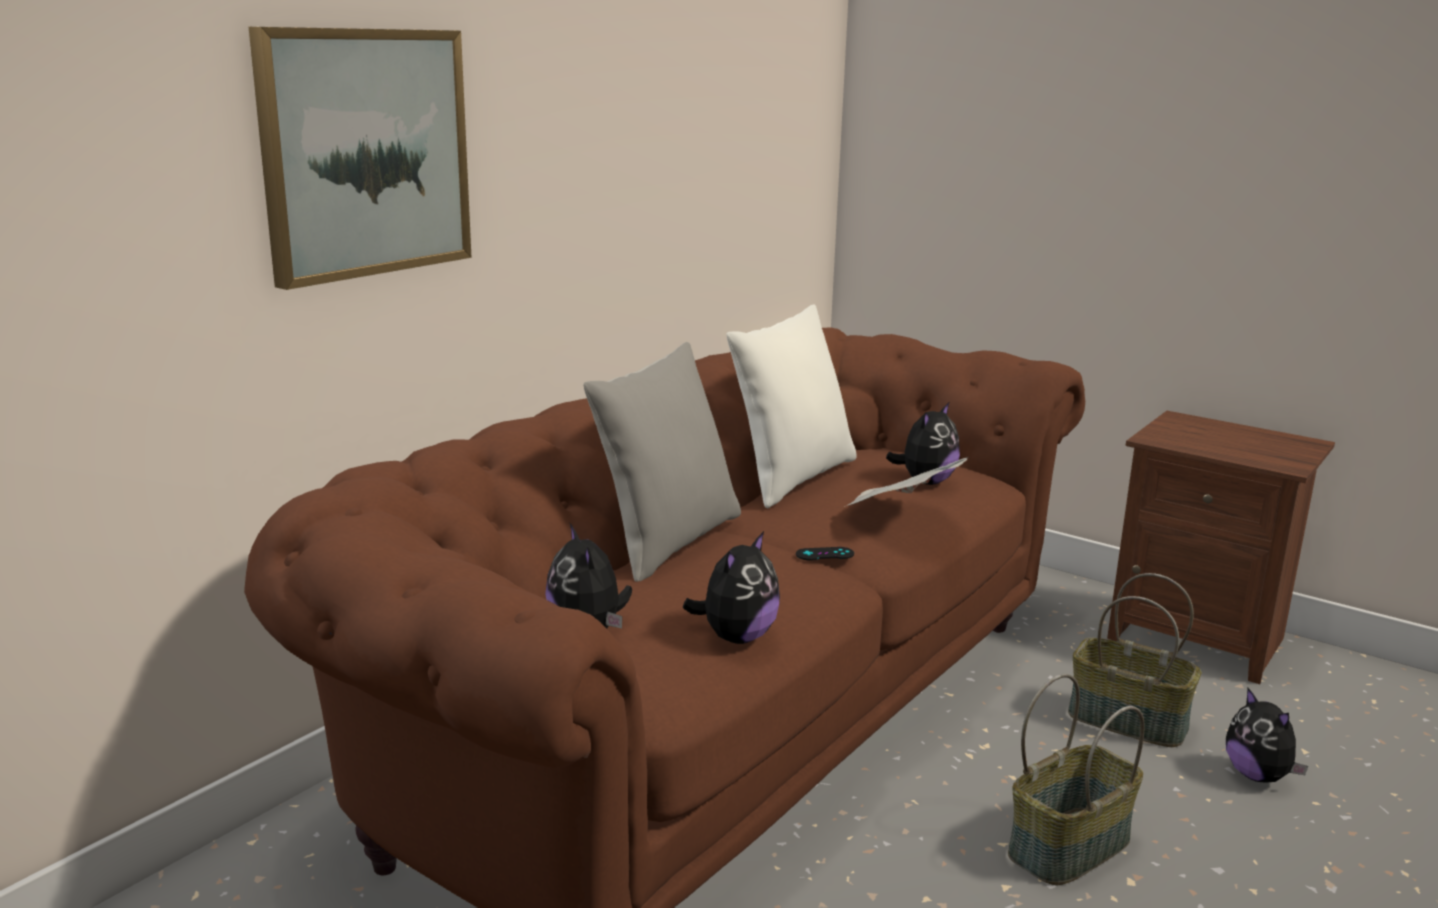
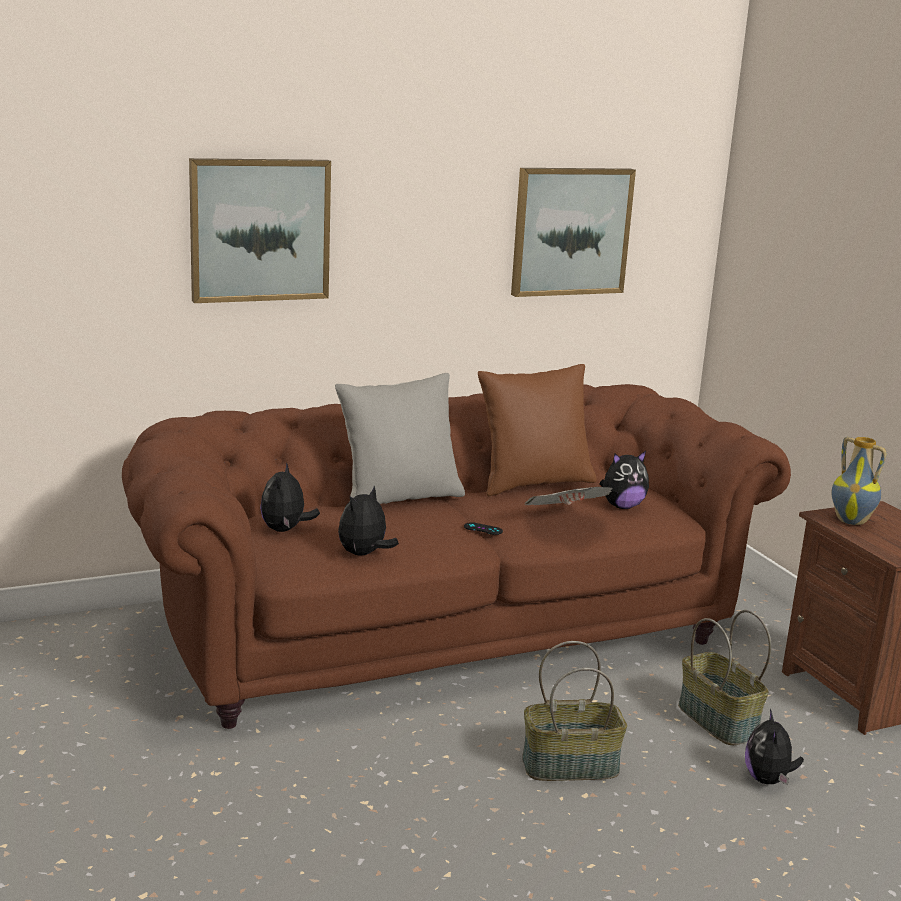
camera: 30 degrees right, 0 degrees up
(719, 133) = (571, 231): none -> picture
(736, 637) = (364, 554): plush toy -> plush toy turned 150 degrees clockwise
(791, 478) = (533, 483): white pillow -> brown pillow
(1185, 438) = (852, 521): none -> vase

